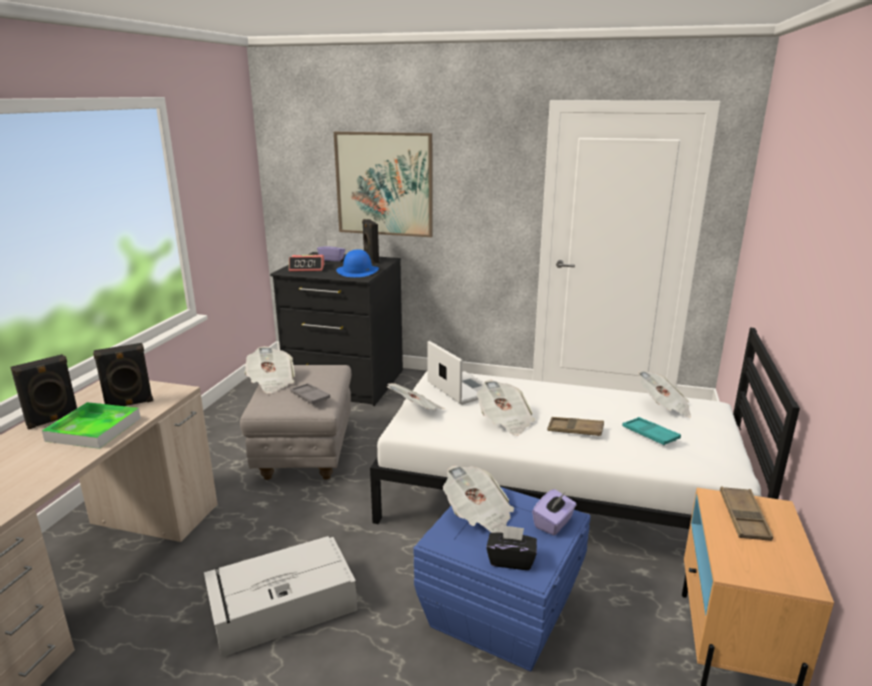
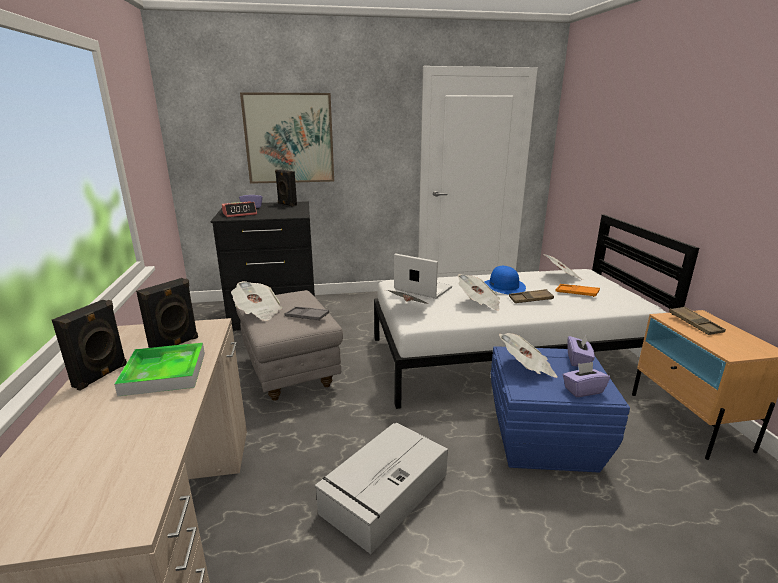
camera: 25 degrees left, 0 degrees up
(357, 271) = (288, 212): blue hat -> blue hat (504, 286)
(511, 560) = (583, 390): black tissue box -> purple tissue box
(650, 434) = (576, 293): turquoise tray -> orange tray

